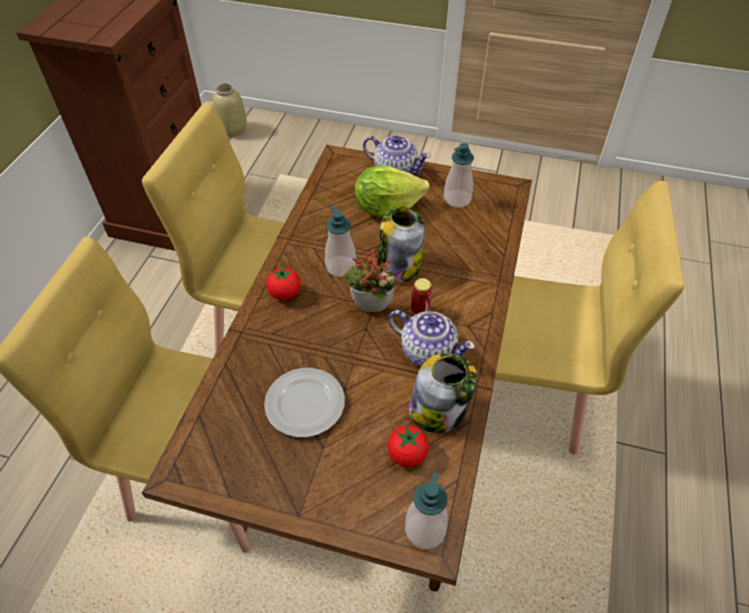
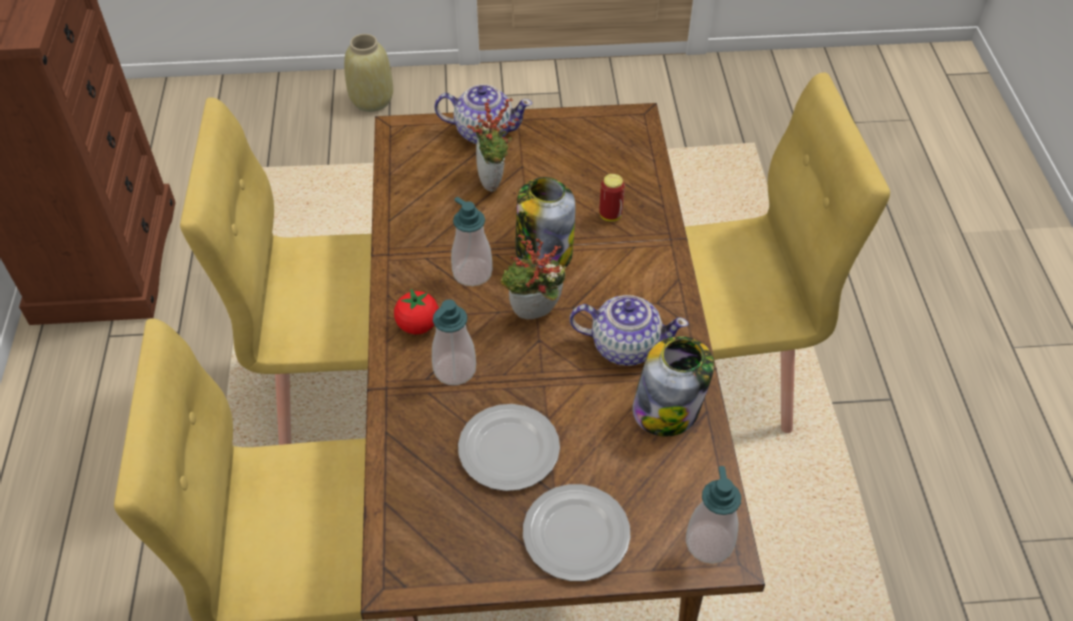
camera: 20 degrees left, 0 degrees up
(233, 129) = (152, 117): beige vase -> beige vase (372, 100)
(324, 488) = (576, 536): none -> plate
(387, 207) = (494, 181): lettuce -> potted plant
(407, 454) = (654, 469): tomato -> none
(420, 311) = (594, 301): can -> can (610, 215)
(457, 199) = (577, 149): soap dispenser -> soap dispenser (454, 369)

